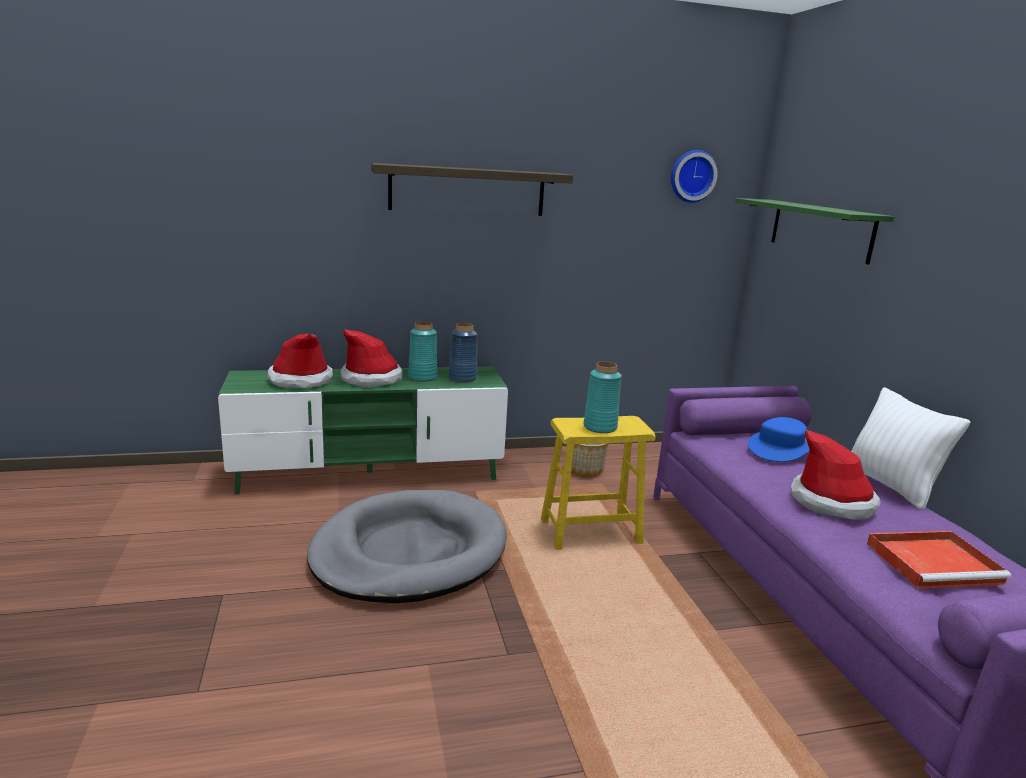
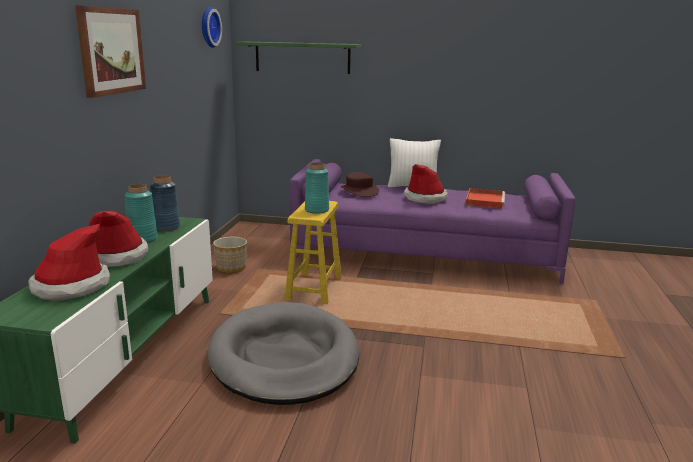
camera: 65 degrees left, 0 degrees up
(467, 190) = (111, 51): shelf -> picture
(779, 449) = (359, 191): blue hat -> brown hat

